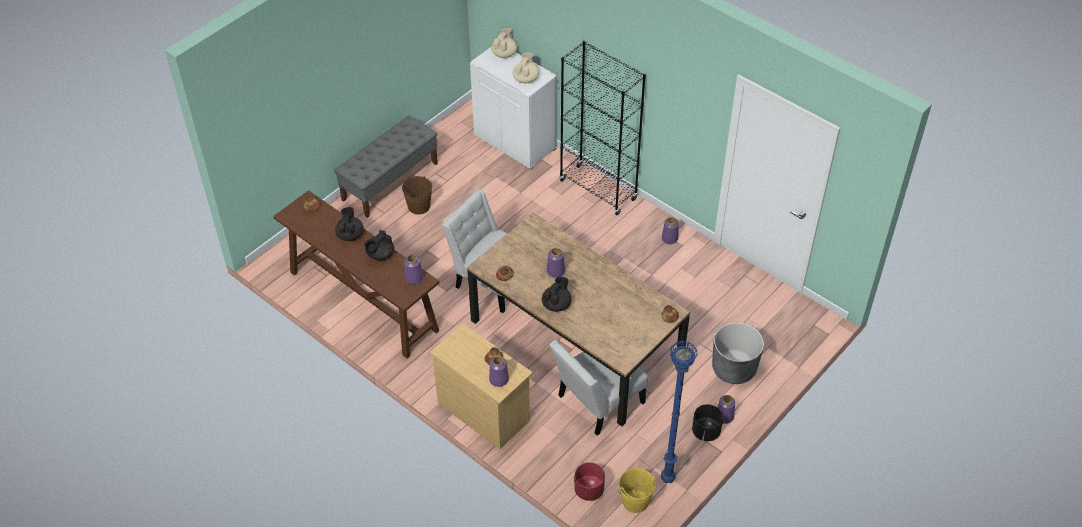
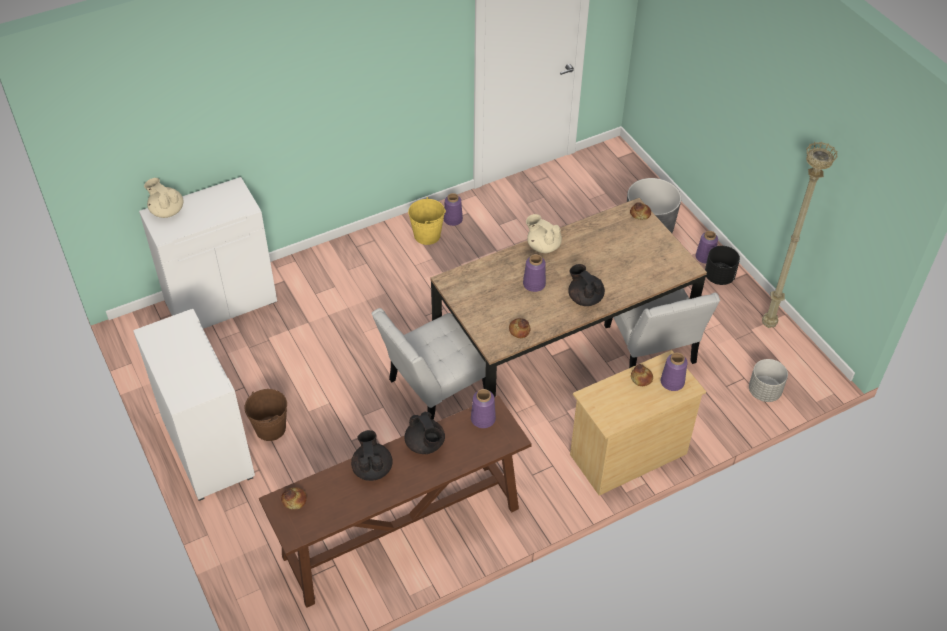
camera: 70 degrees left, 0 degrees up
(350, 234) = (372, 468): black teapot -> black teapot turned 60 degrees clockwise
(390, 181) = (206, 447): grey bench -> white cabinet
(526, 79) = (227, 204): beige teapot -> beige teapot (543, 246)
(588, 490) = (764, 392): red planter -> grey planter
(598, 190) = (347, 253): black bookcase -> none
(635, 501) = (788, 358): yellow bucket -> yellow bucket (427, 235)
(667, 480) = (769, 325): blue floor lamp -> beige floor lamp

